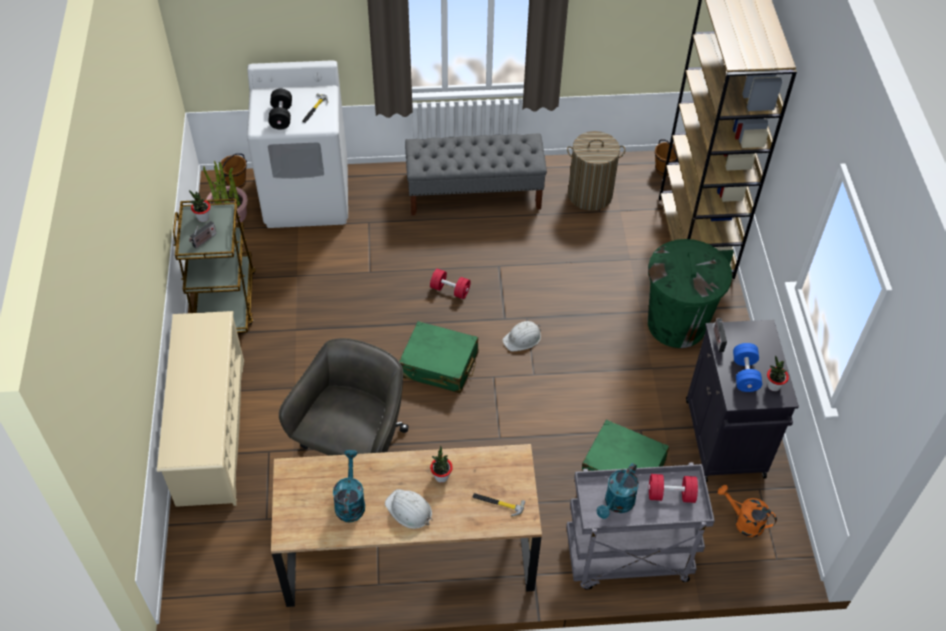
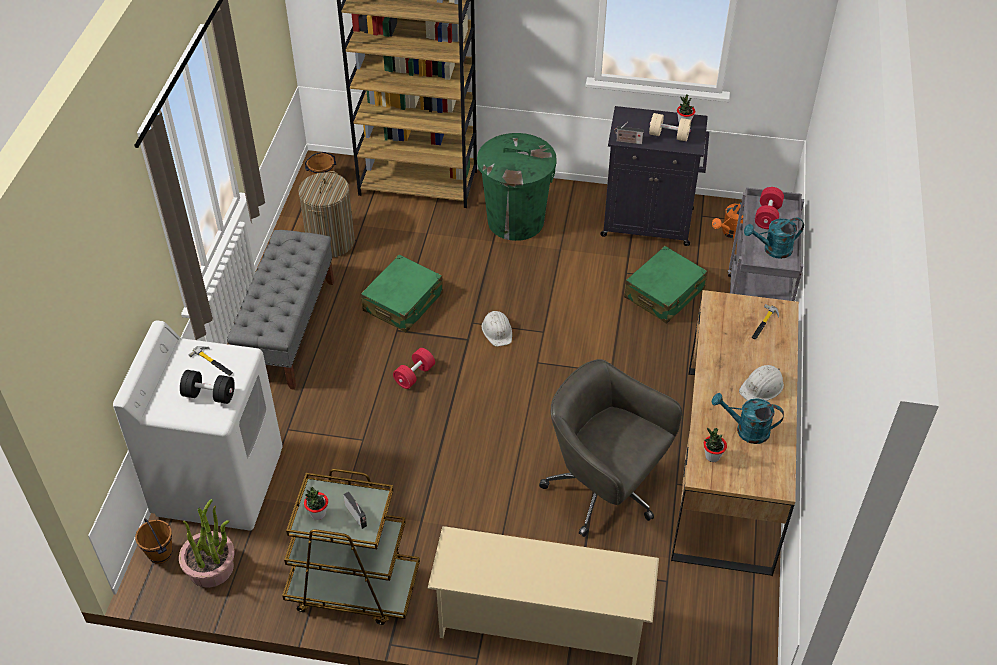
camera: 75 degrees left, 5 degrees down
(439, 365) = (510, 402): green suitcase -> green suitcase (403, 302)
(441, 476) = (728, 358): potted plant -> potted plant (712, 456)
(617, 504) = (772, 250): turquoise watering can -> turquoise watering can turned 120 degrees clockwise
(745, 374) = (669, 135): blue dumbbell -> beige dumbbell

